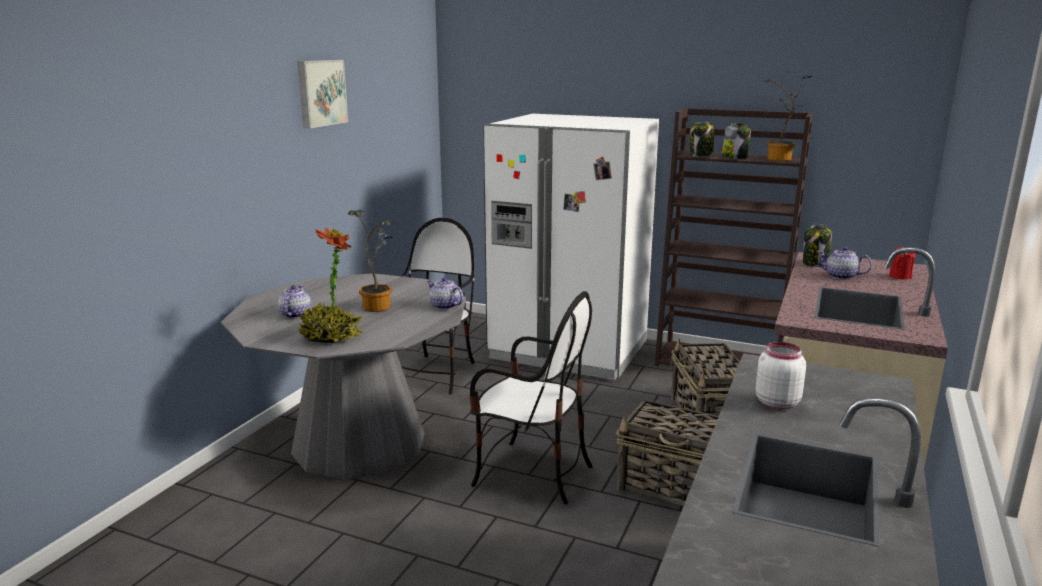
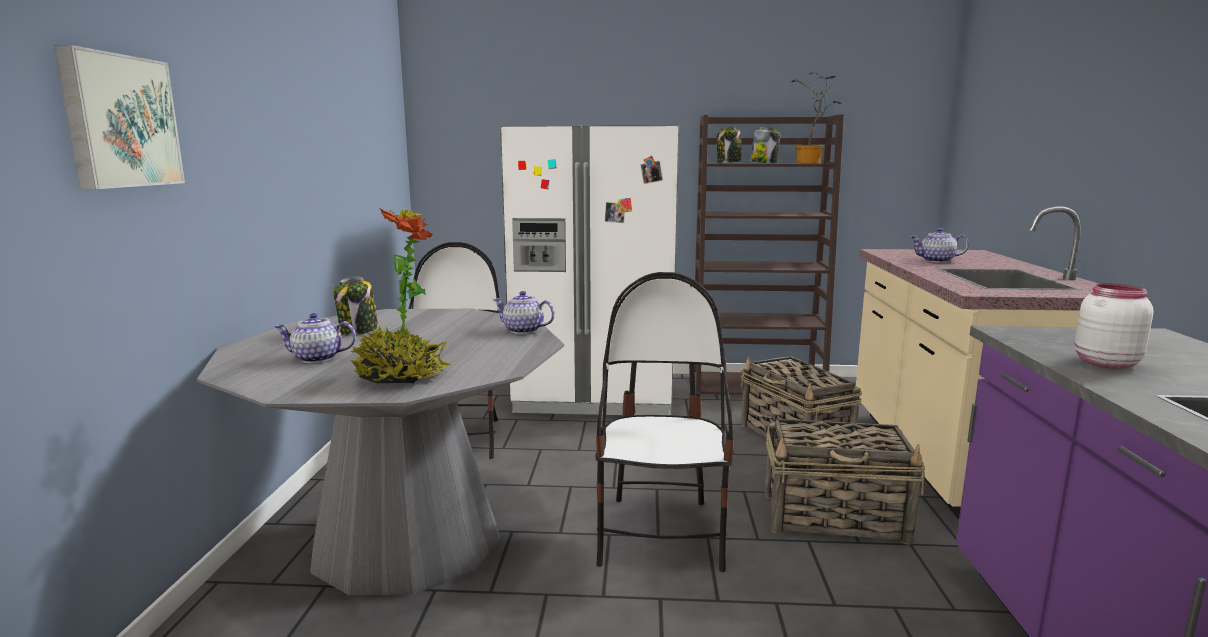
camera: 20 degrees left, 5 degrees down
(295, 314) = (317, 358): teapot -> teapot turned 75 degrees counterclockwise
(320, 93) = (294, 71): picture -> picture (119, 121)
(379, 306) = (433, 338): potted plant -> none
(531, 474) = (661, 534): chair -> chair turned 90 degrees counterclockwise
(815, 263) = (894, 254): jar -> jar (358, 331)
(900, 276) = (984, 257): red candle -> none

